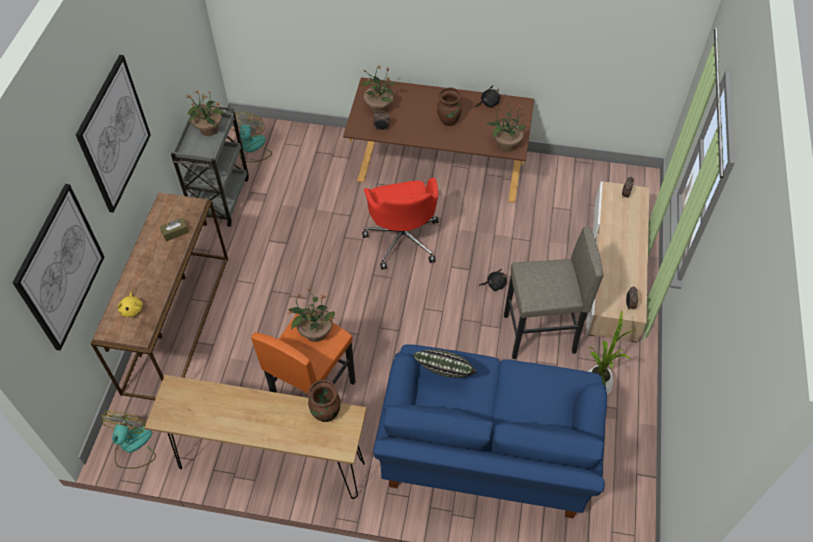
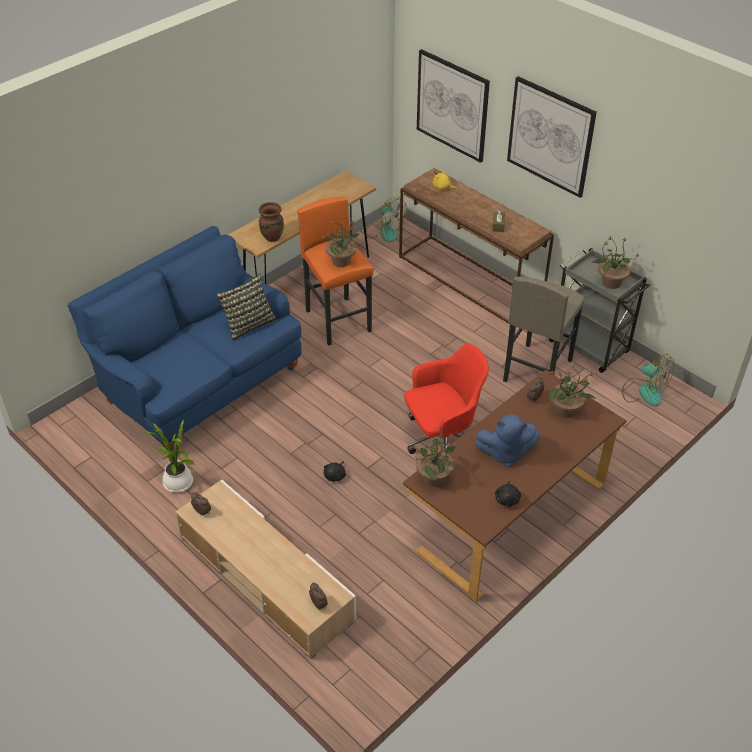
camera: 125 degrees right, 10 degrees down
(402, 239) = (442, 441): red office chair -> red office chair turned 135 degrees clockwise
(449, 121) = (505, 453): brown vase -> blue plush toy
(539, 334) = (258, 475): grey stool -> grey stool (536, 370)

